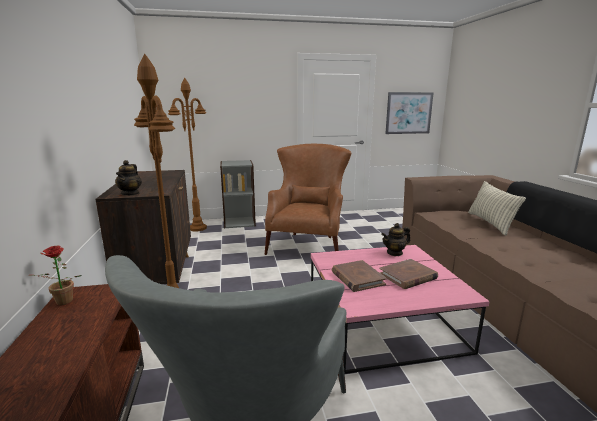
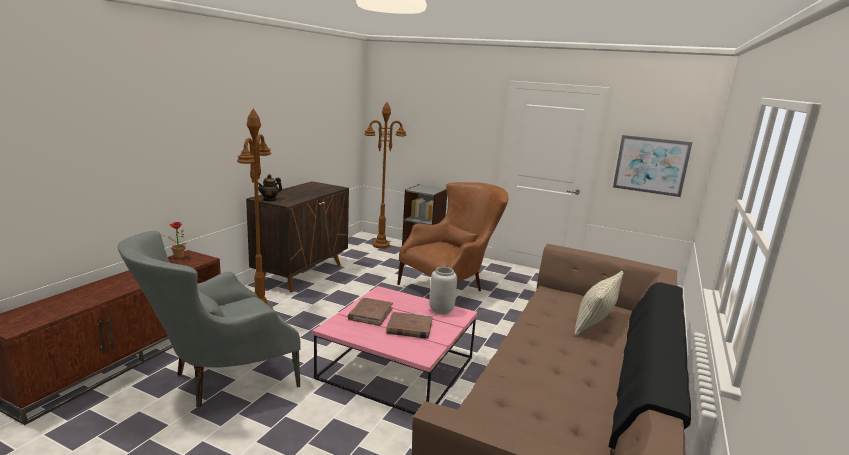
camera: 35 degrees right, 0 degrees up
(394, 253) = (441, 310): teapot -> grey vase

